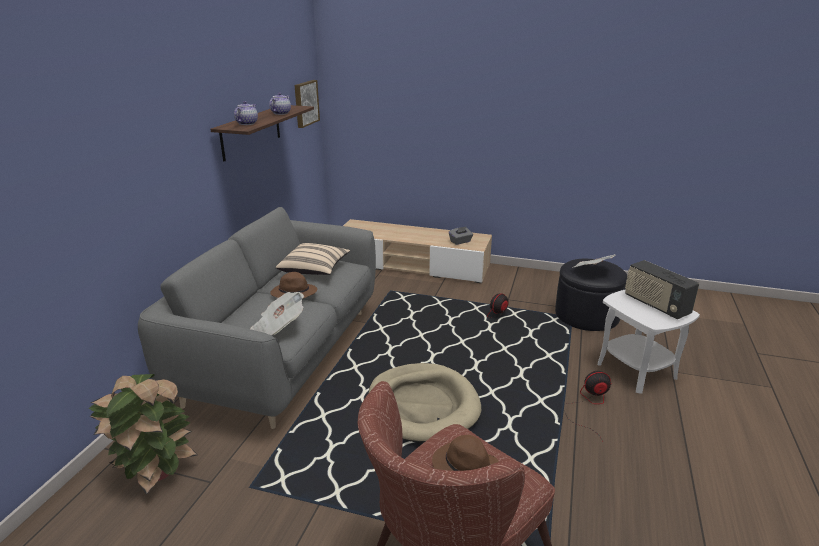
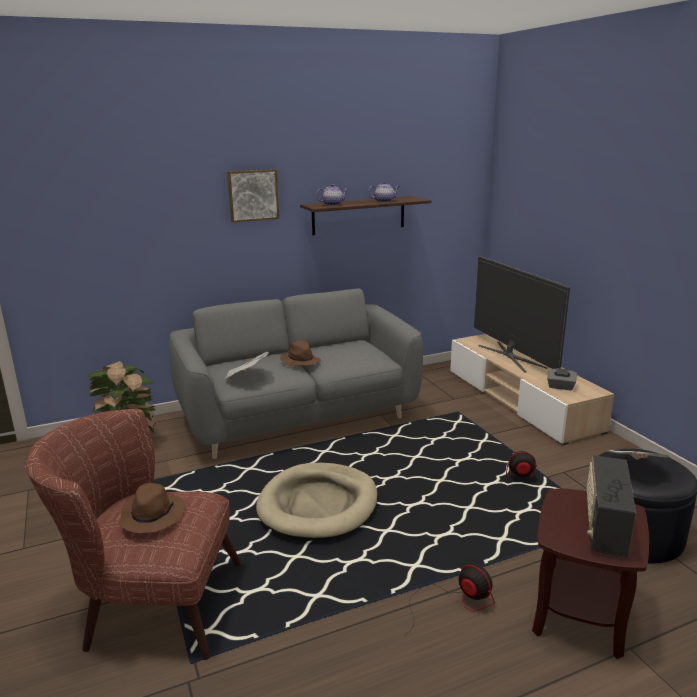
camera: 50 degrees right, 5 degrees down
(305, 103) = (457, 199): picture -> picture (253, 195)
(314, 270) = (347, 352): beige pillow -> none
(395, 232) = (511, 356): none -> television
(637, 370) = (580, 615): white side table -> brown side table

